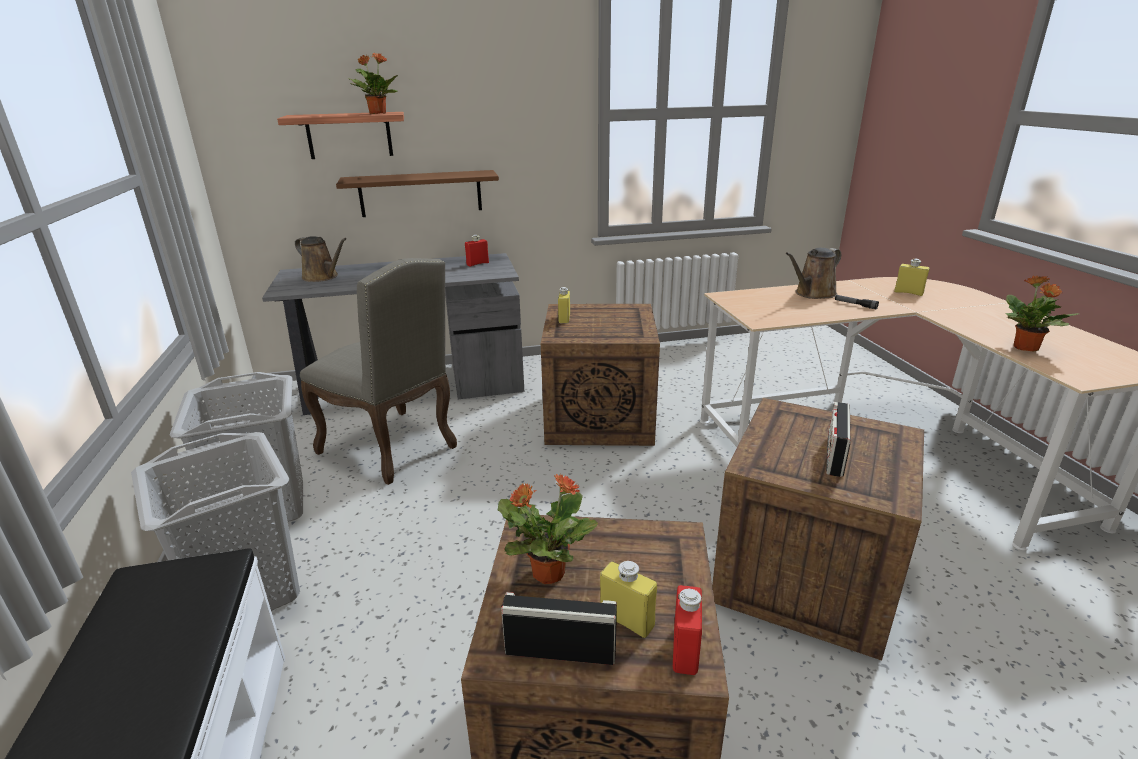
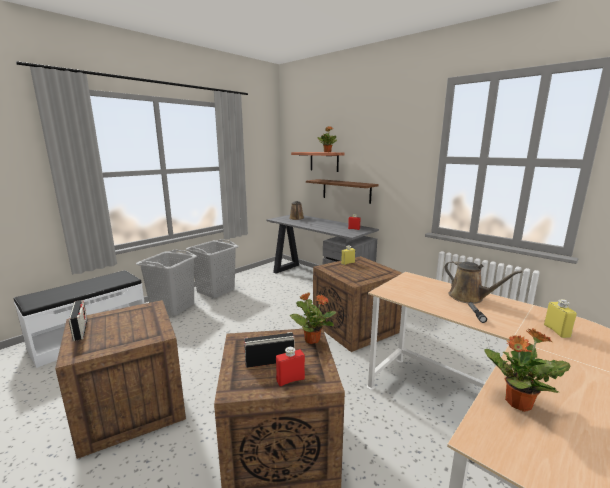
camera: 55 degrees right, 10 degrees down
(393, 448) = (271, 294): grey chair -> none
(547, 573) = (125, 316): potted plant -> potted plant (311, 340)
(627, 620) = (99, 337): yellow bottle -> none
(685, 650) = (82, 353): red bottle -> red bottle (290, 380)
(813, 294) = (469, 298): brown watering can -> brown watering can turned 150 degrees counterclockwise

